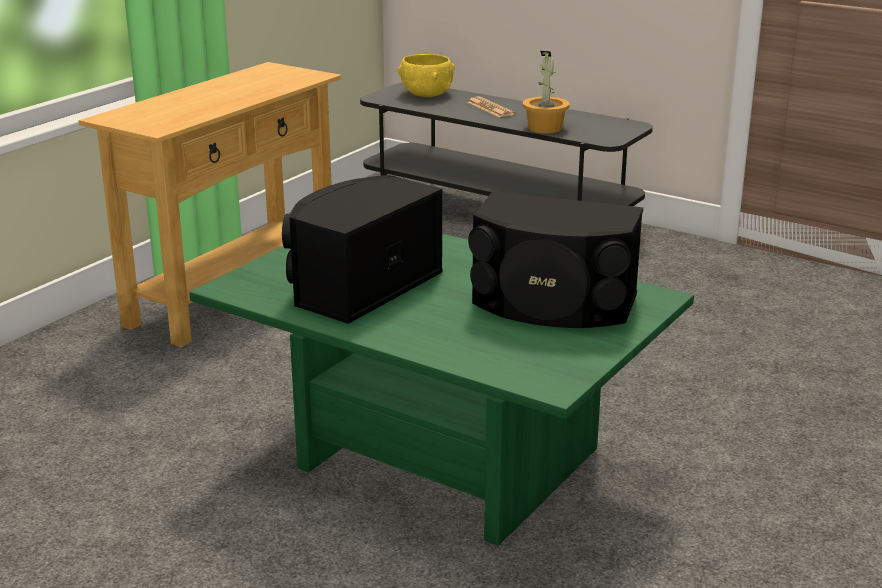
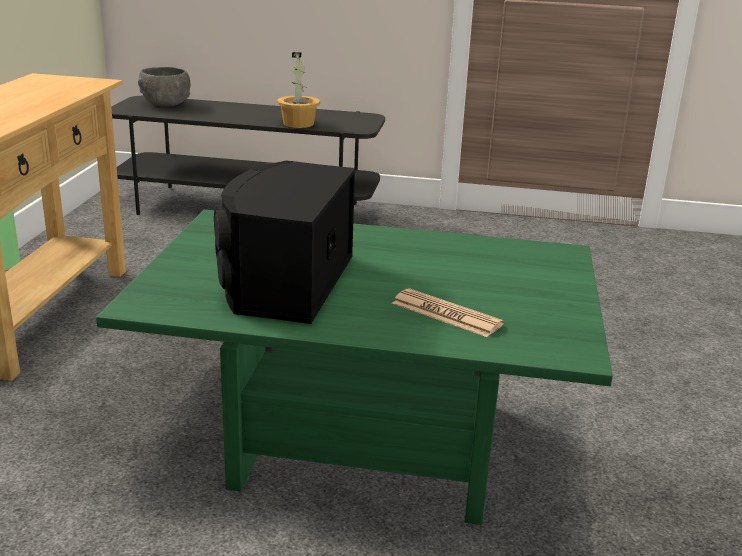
camera: 25 degrees left, 0 degrees up
(426, 94) = (165, 104): yellow bowl -> grey bowl
(490, 108) = (235, 111): newspaper -> newspaper (446, 314)
(552, 304) = (484, 272): black speaker -> none

